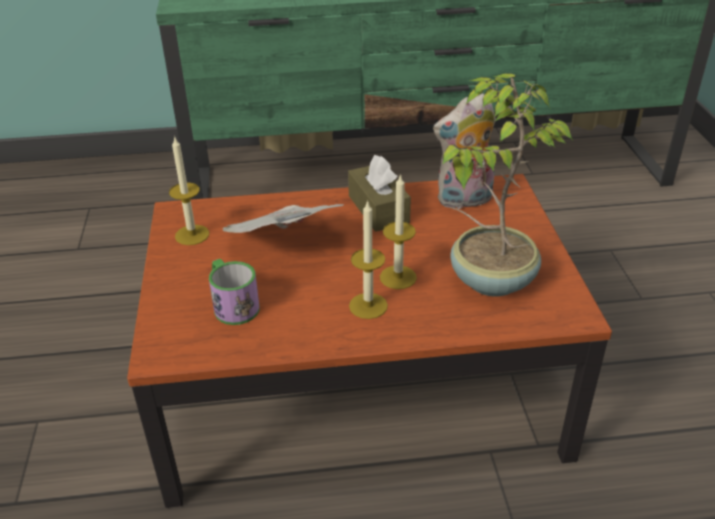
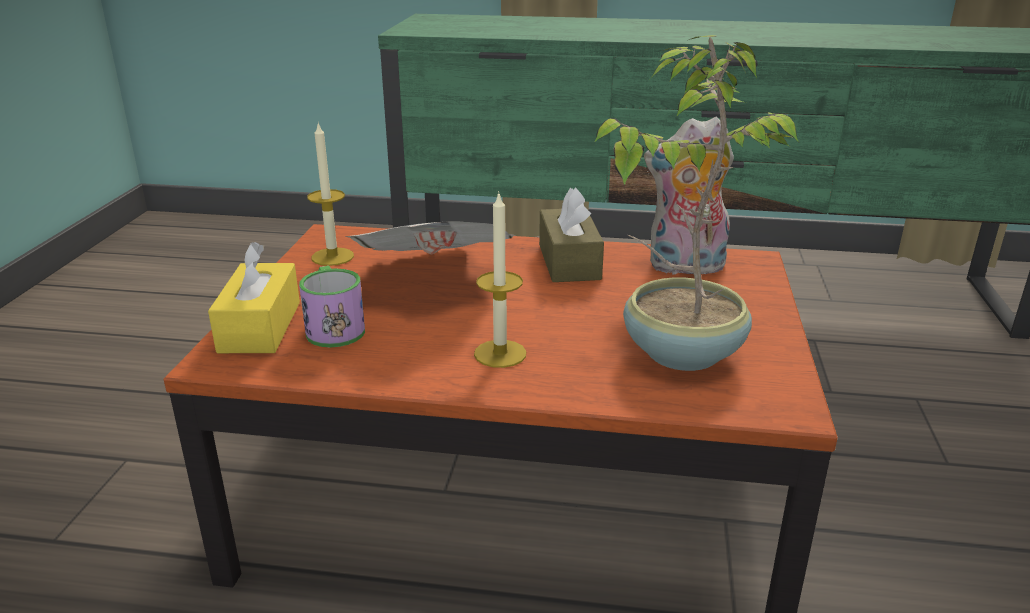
camera: 15 degrees right, 10 degrees down
(175, 315) = (260, 327): none -> yellow tissue box
(398, 277) = (556, 330): candle -> none

